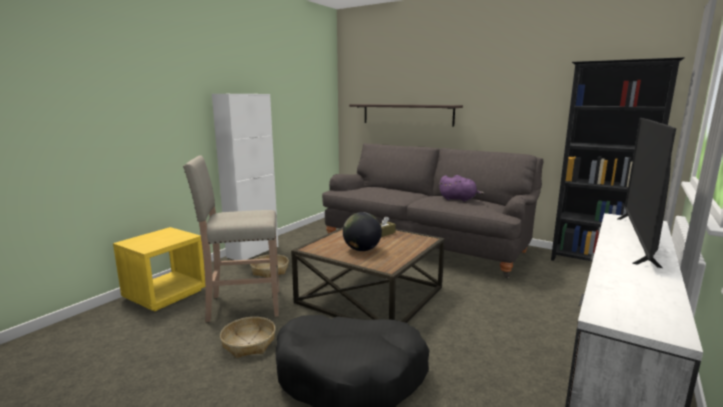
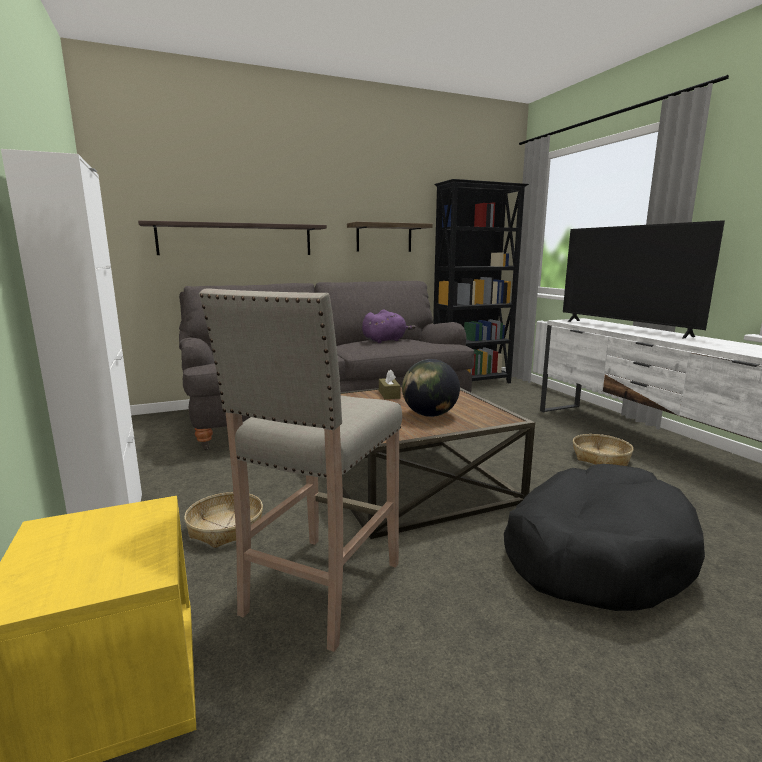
camera: 55 degrees left, 0 degrees up
(249, 343) = (461, 616): basket -> basket (601, 458)
(518, 114) = (384, 238): none -> shelf

